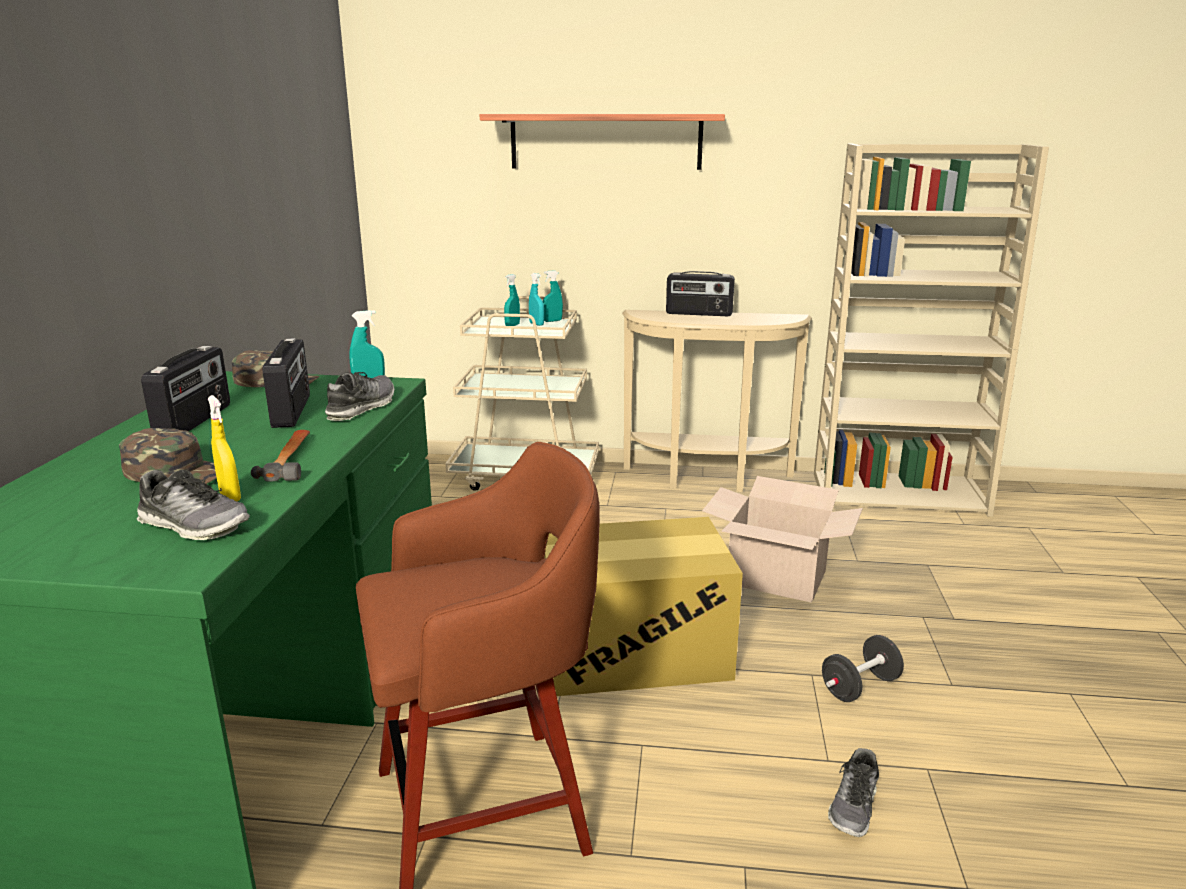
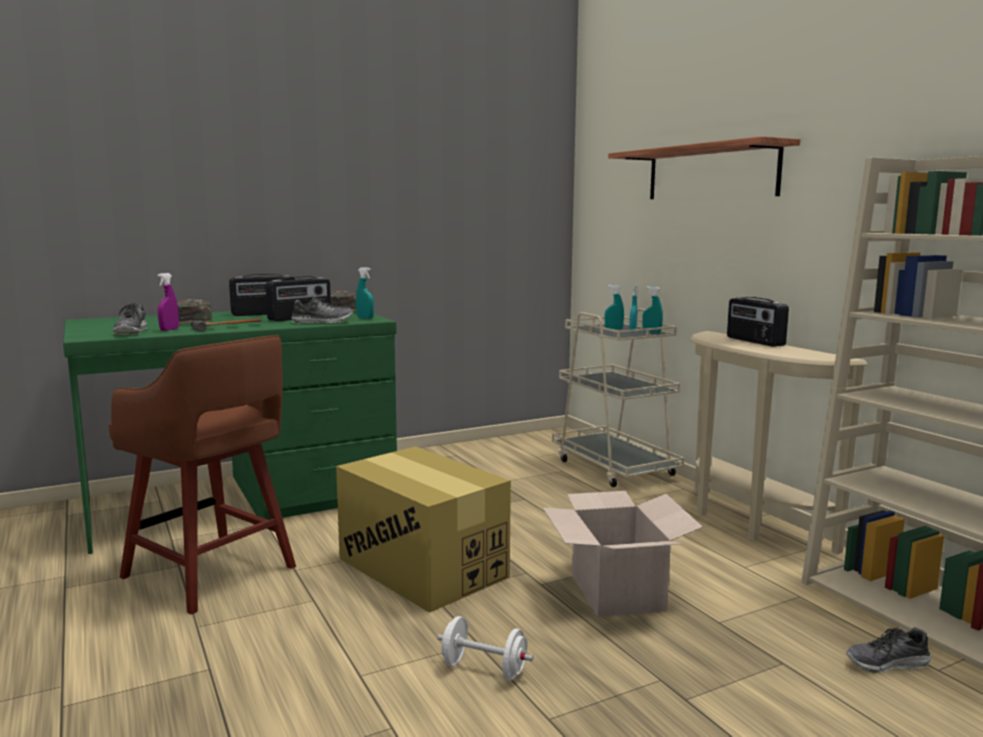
camera: 55 degrees right, 10 degrees down
(230, 497) = (169, 329): yellow spray bottle -> purple spray bottle
(854, 807) = (308, 700): shoe -> shoe (887, 663)
(859, 687) = (484, 669): black dumbbell -> white dumbbell

